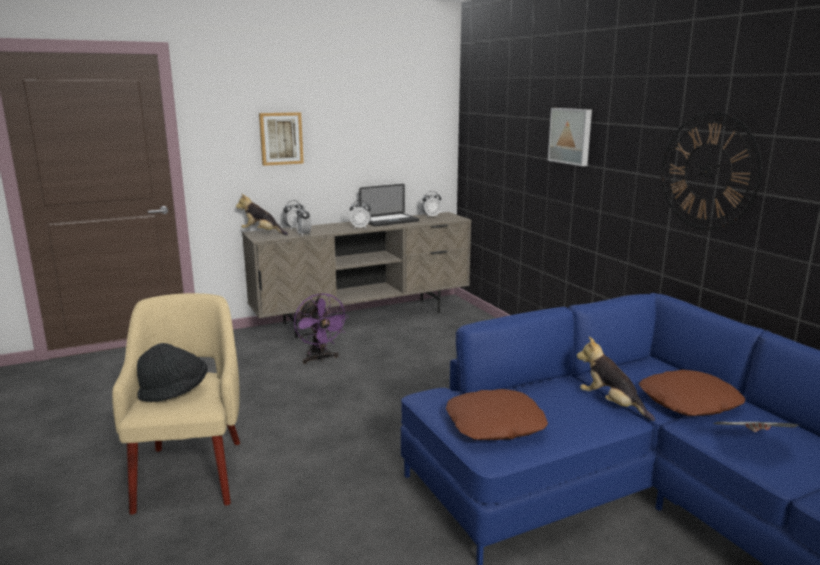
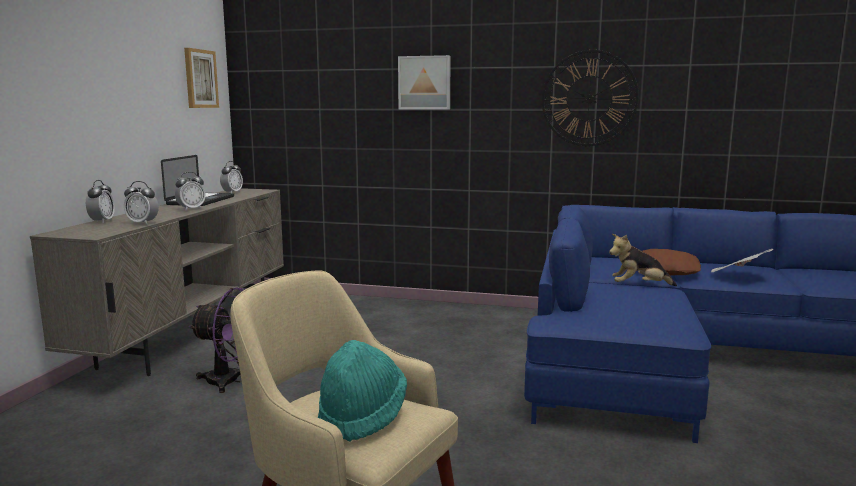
camera: 50 degrees left, 5 degrees down
(174, 392) = (362, 416): black hat -> turquoise hat
(262, 233) = (73, 231): plush toy -> none
(281, 138) = (64, 89): picture -> picture (200, 79)
(495, 425) = (639, 318): brown pillow -> none

